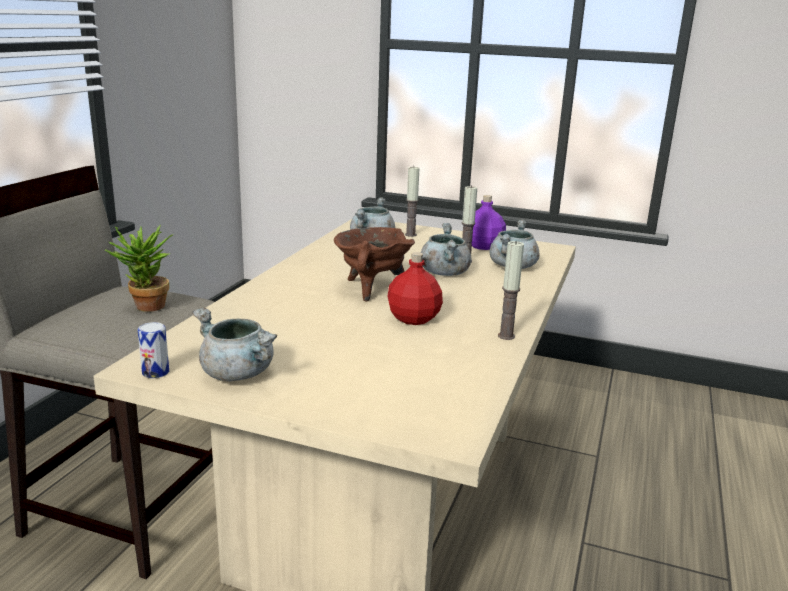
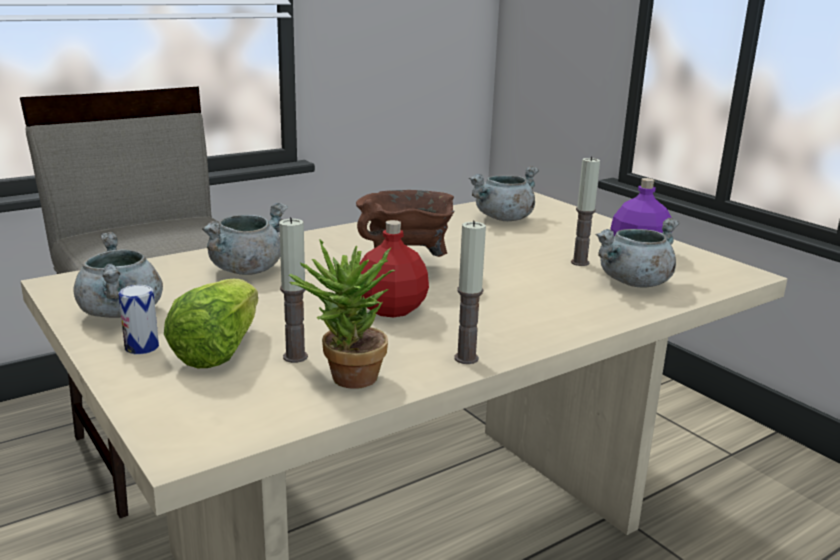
camera: 35 degrees right, 0 degrees up
(146, 308) = (180, 238): potted plant -> potted plant (345, 379)
(155, 372) = (65, 291): can -> can (141, 347)
(358, 377) = (218, 350): none -> lettuce
(410, 234) = (564, 221): candle -> candle (295, 357)
(444, 272) = (526, 269): grey cooking pot -> grey cooking pot (246, 269)

